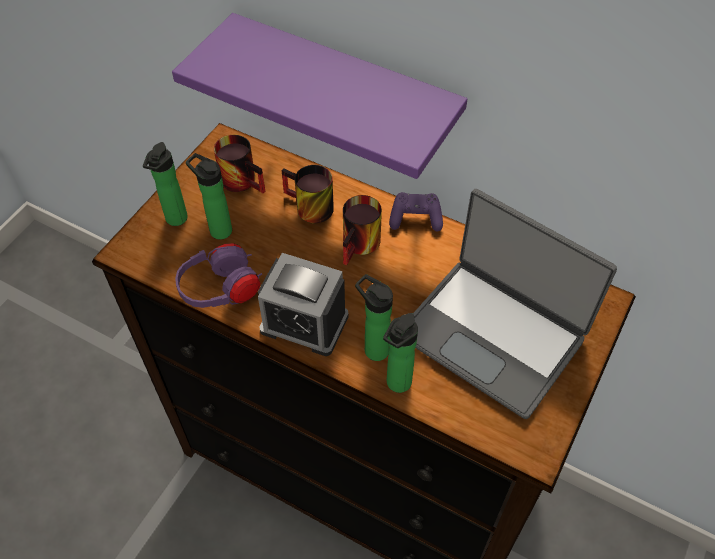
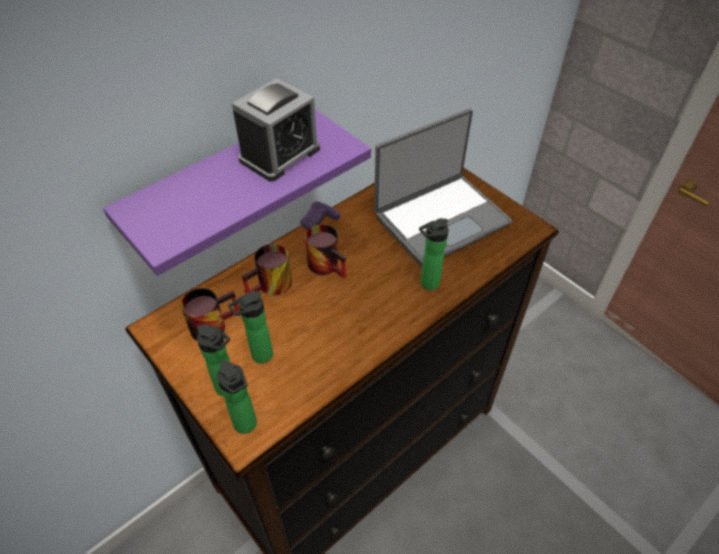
camera: 70 degrees left, 5 degrees down
(221, 290) = (329, 369): purple headphones -> none
(304, 323) = (387, 320): alarm clock -> alarm clock (280, 154)
(396, 385) = (462, 280): bottle -> bottle (247, 426)

